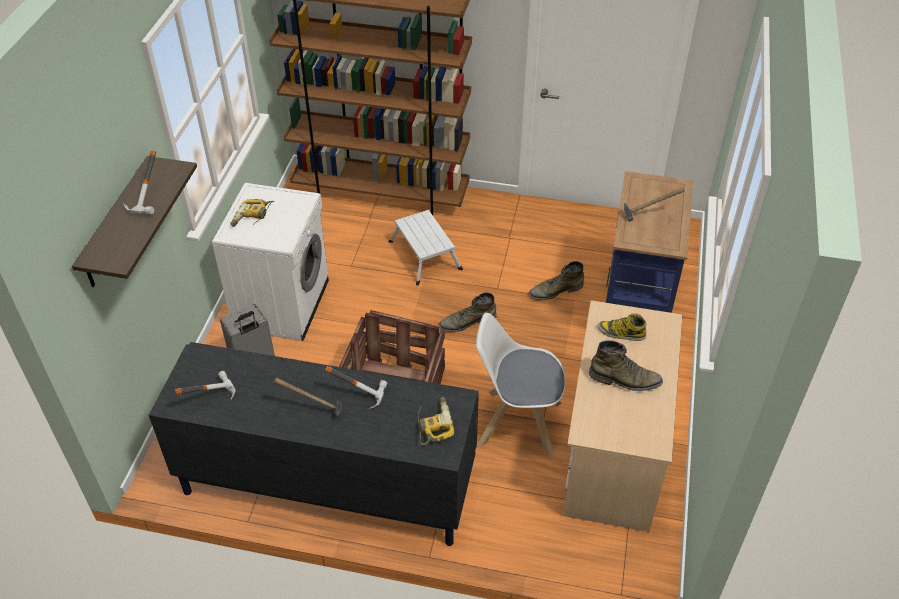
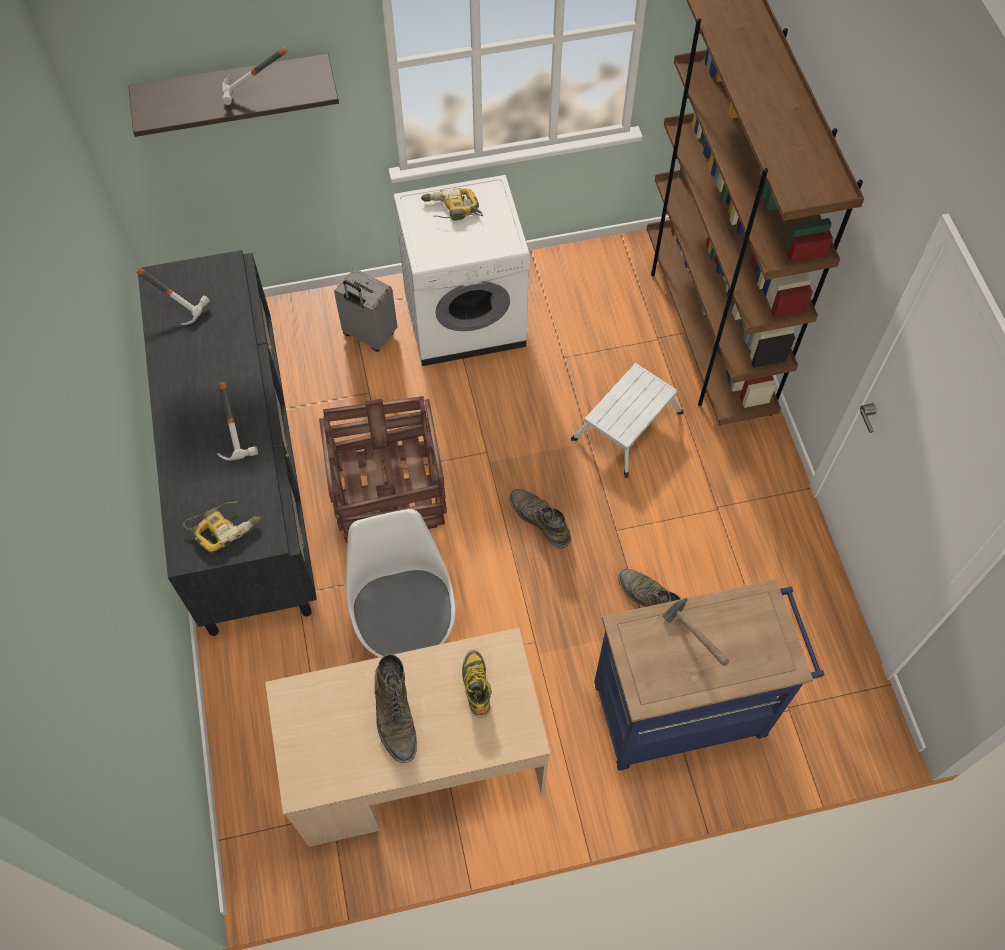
camera: 65 degrees right, 15 degrees up
(313, 410) = (198, 404): hammer -> none

